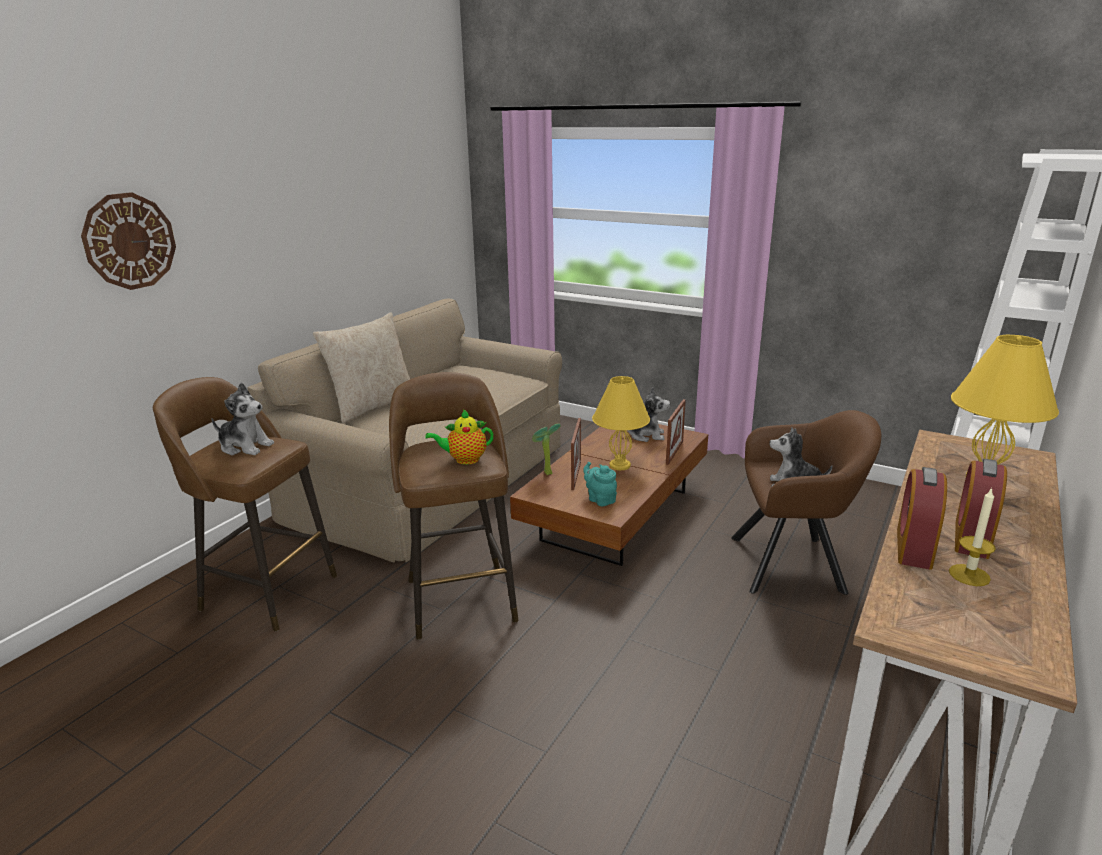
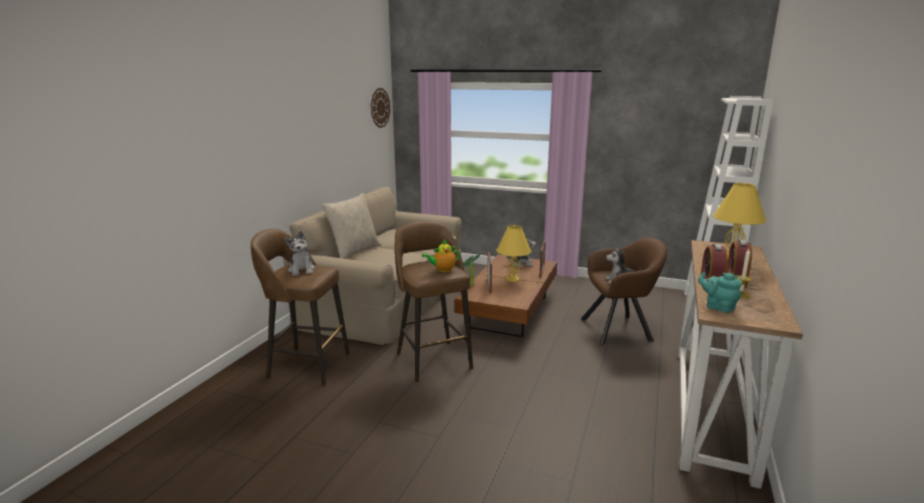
camera: 10 degrees left, 5 degrees down
(129, 241) = (226, 145): wall clock -> wall clock (380, 108)
(245, 446) = (302, 270): plush toy -> plush toy turned 60 degrees clockwise
(600, 499) = (509, 297): turquoise teapot -> turquoise teapot (718, 307)

